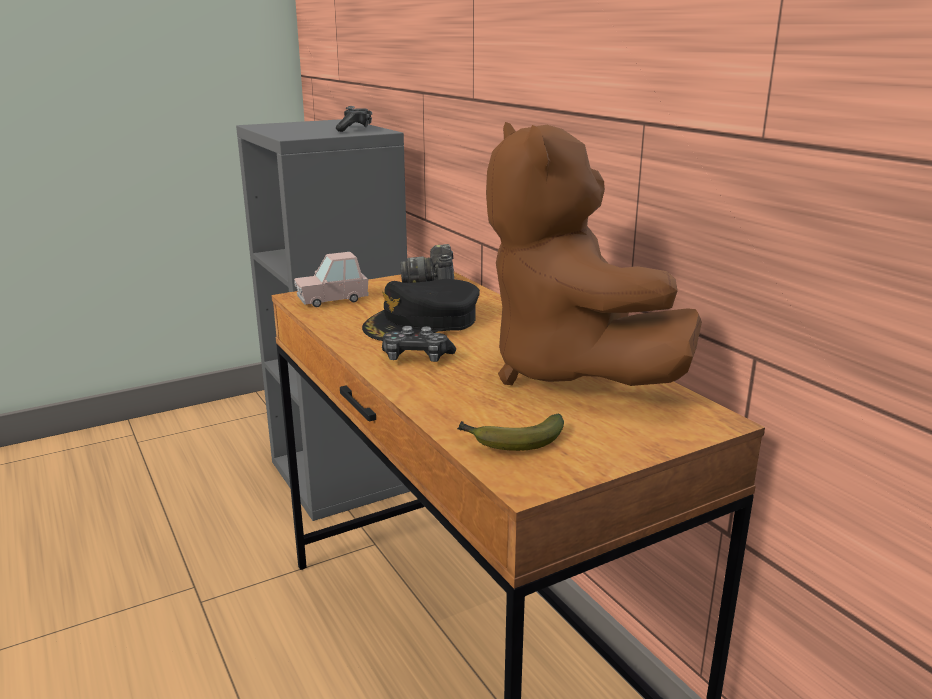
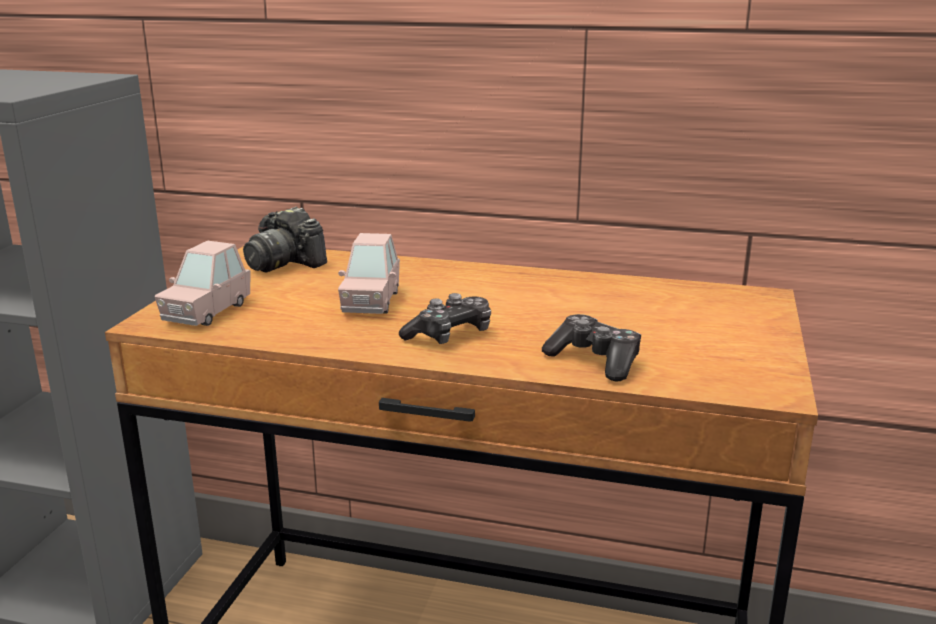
camera: 45 degrees left, 0 degrees up
(355, 129) = (53, 77): game controller -> game controller (595, 360)
(423, 323) = (371, 302): black cap -> pink toy car
(511, 441) = (693, 368): banana -> none
(569, 372) = (596, 298): brown plush toy -> none

